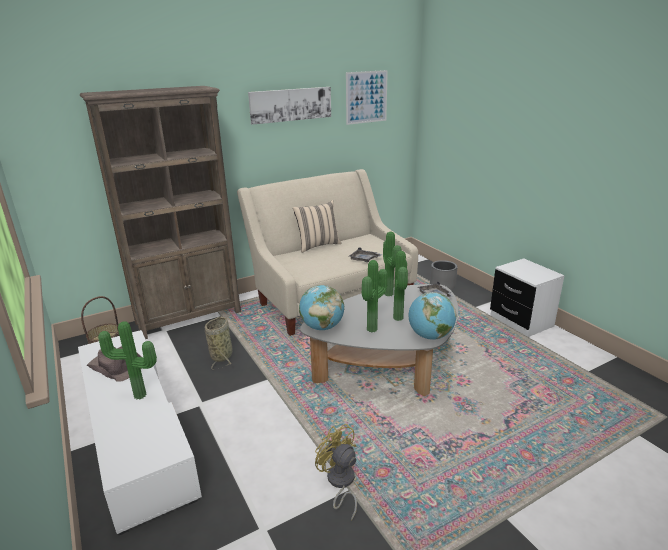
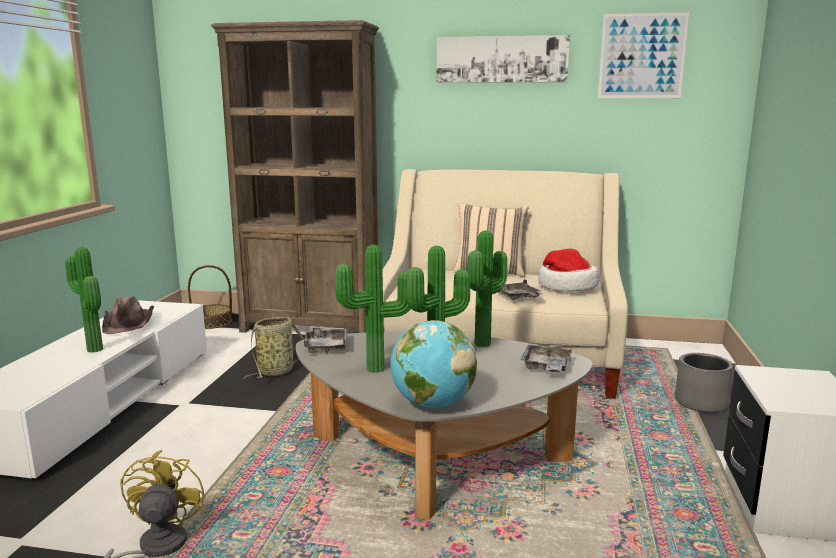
camera: 40 degrees right, 10 degrees down
(322, 327) = (326, 346): globe -> grey tray
(371, 244) = (565, 286): none -> hat

